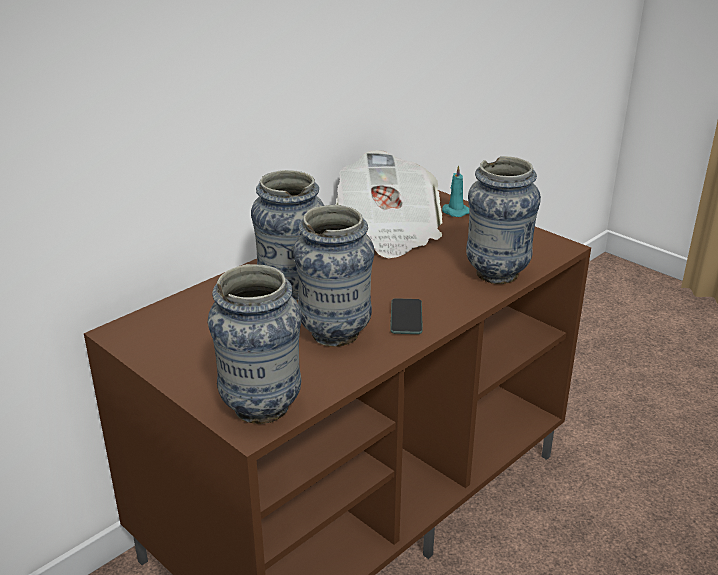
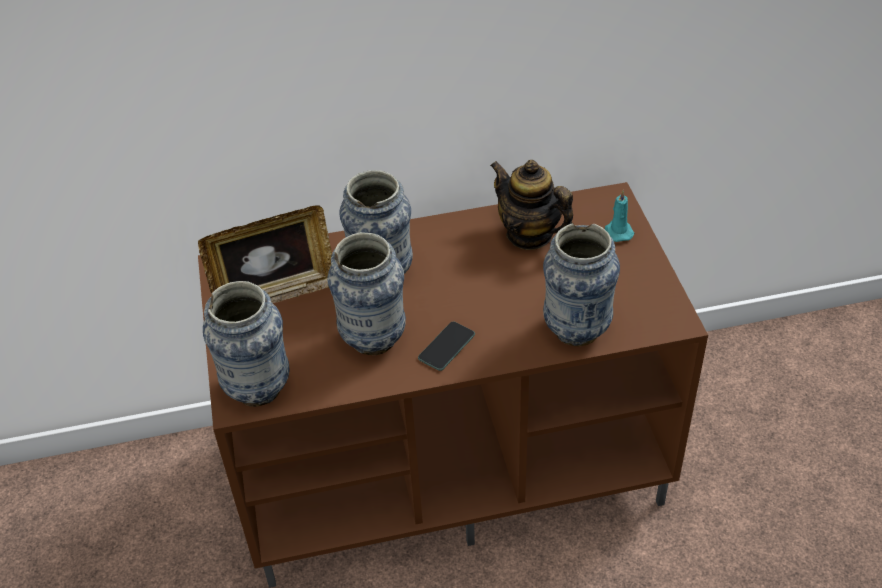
camera: 35 degrees right, 15 degrees up
(202, 334) = (276, 294): none -> picture frame
(389, 231) = (529, 234): newspaper -> teapot

